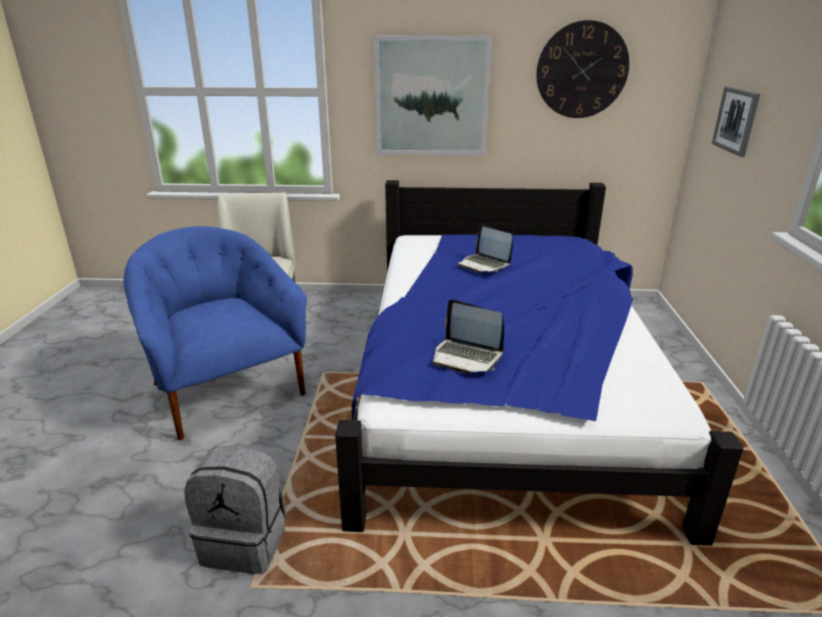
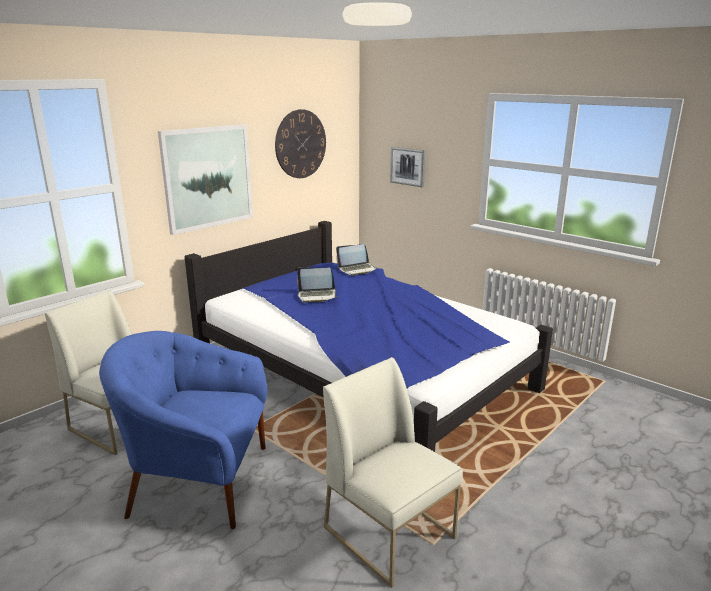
camera: 50 degrees left, 5 degrees down
(246, 542) = (390, 532): grey backpack -> white chair
(466, 356) = (416, 344): laptop -> laptop (357, 269)

